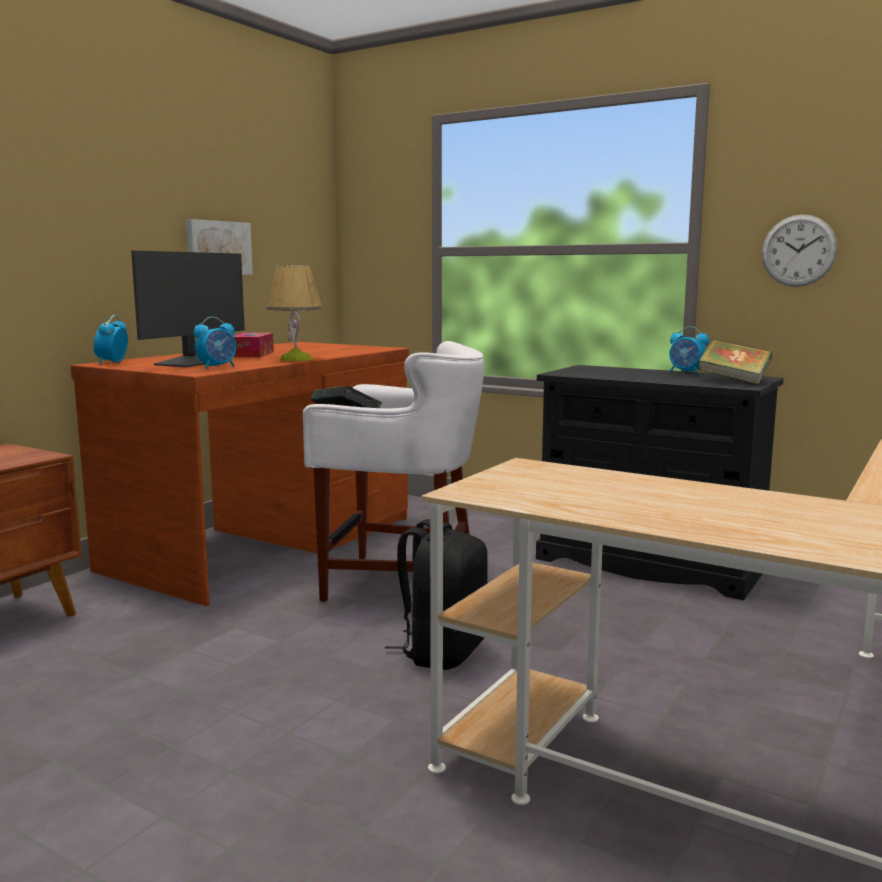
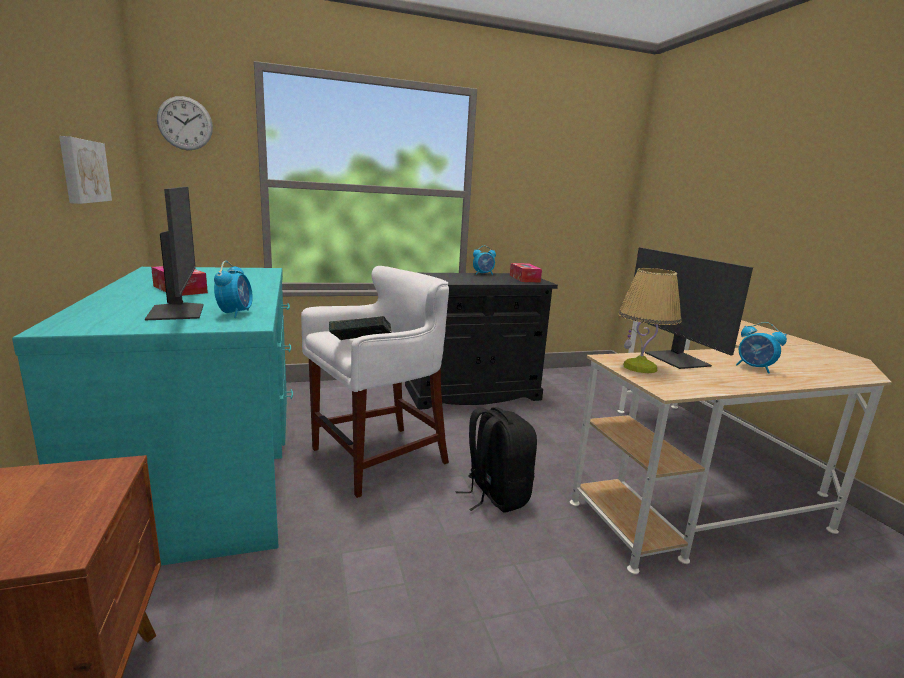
camera: 50 degrees left, 5 degrees up
(112, 363) = (70, 325): alarm clock -> alarm clock (754, 368)
(266, 543) = (208, 466): brown desk -> turquoise desk
(296, 359) = (258, 292): table lamp -> table lamp (640, 367)
(621, 482) = (676, 359): none -> monitor
(733, 381) = (524, 278): book -> tissue box
(798, 251) = (523, 200): wall clock -> wall clock (185, 123)

